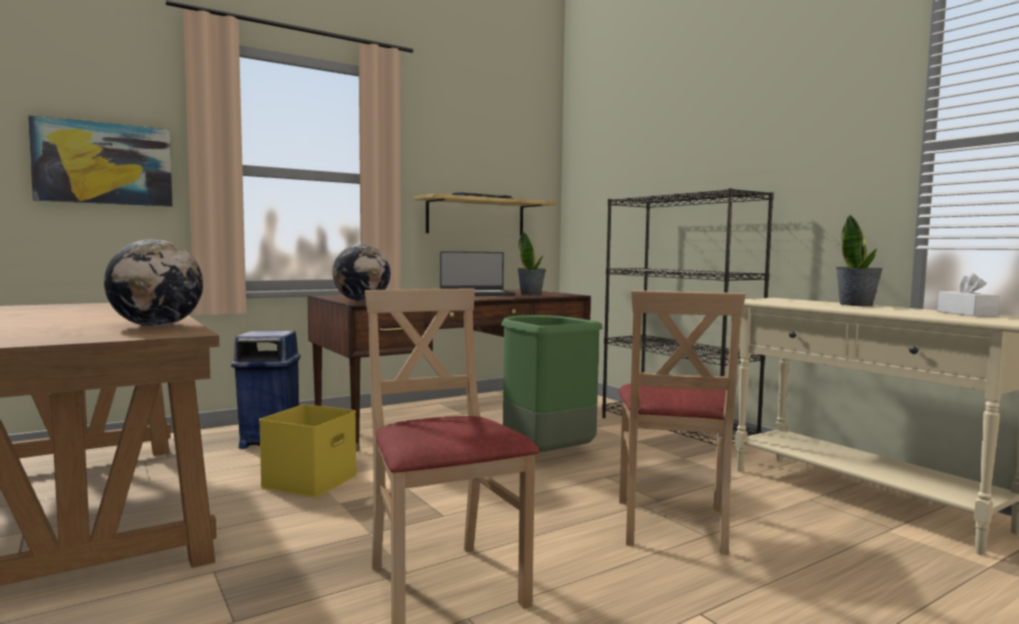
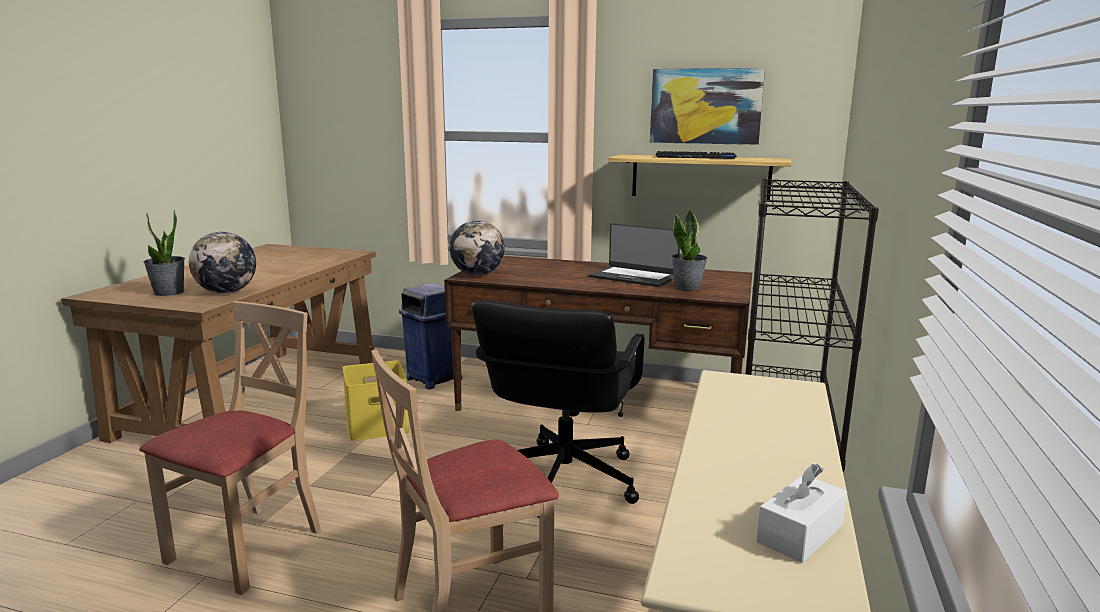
camera: 50 degrees right, 10 degrees up
(104, 163) = (359, 137): picture -> picture (705, 106)
(544, 456) = (562, 480): green trash can -> black office chair
(856, 305) = (799, 442): potted plant -> potted plant (169, 292)

